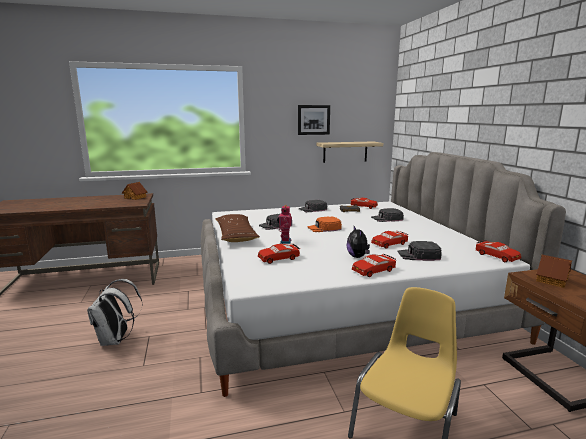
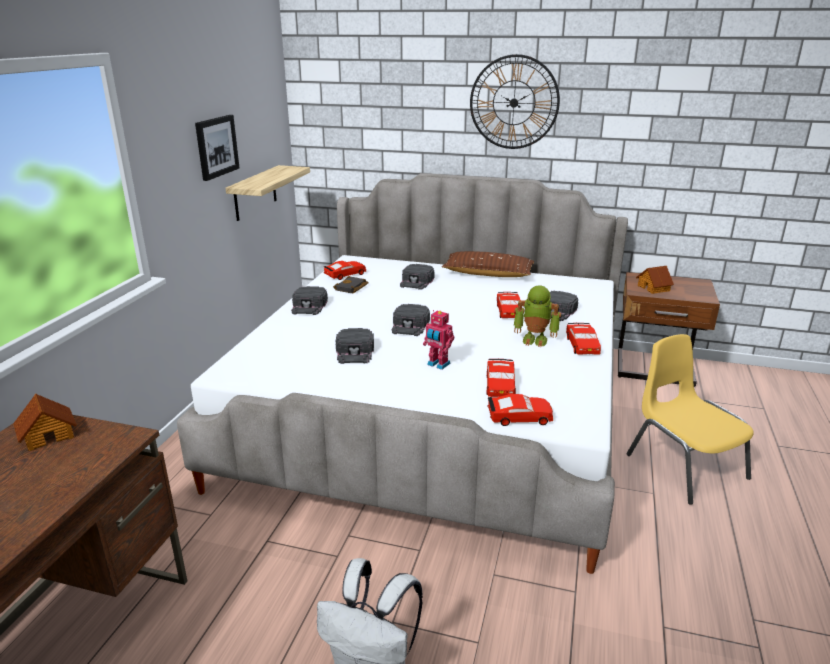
camera: 60 degrees left, 10 degrees up
(236, 235) = (367, 392): brown pillow -> brown pillow (488, 273)
(324, 228) = (410, 325): orange cap -> black cap
(358, 256) = (535, 339): plush toy -> toy robot
(496, 98) = (514, 102): none -> wall clock
(496, 256) = (586, 283): red toy car -> red toy car (519, 417)

